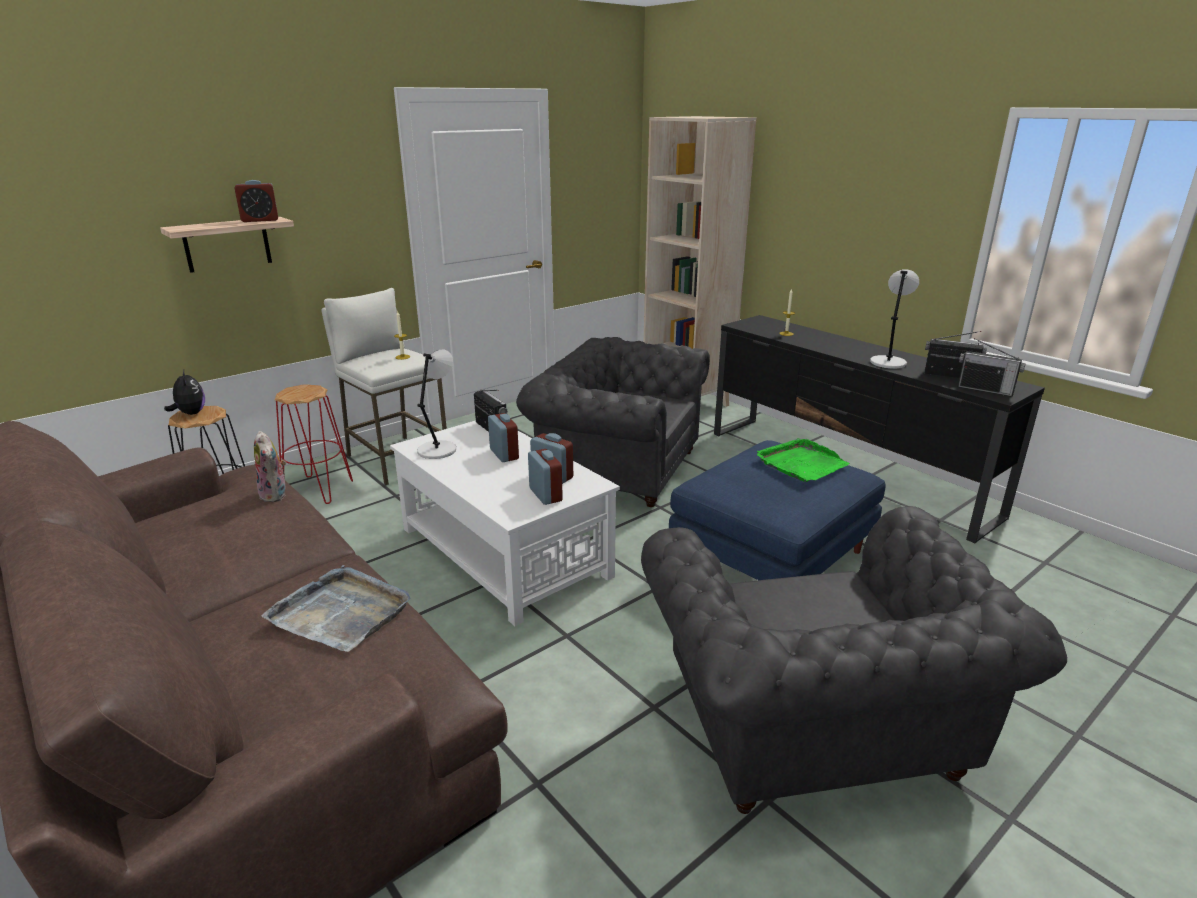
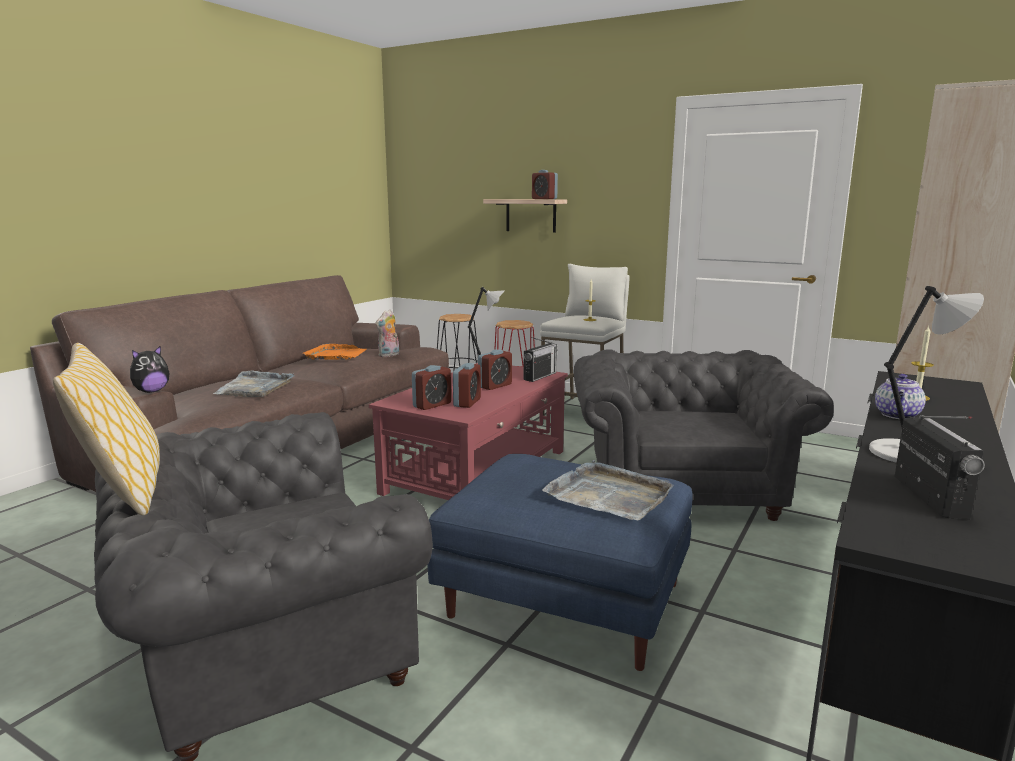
camera: 70 degrees right, 10 degrees down
(190, 413) = (455, 315): plush toy -> plush toy (151, 391)
(221, 533) = (336, 355): none -> orange tray
(503, 551) = (478, 471): white coffee table -> red coffee table
(801, 464) = (609, 495): green tray -> grey tray
(821, 346) = (897, 415): none -> teapot
(899, 642) = (123, 492): none -> pillow
(985, 390) = (896, 525): radio -> none

